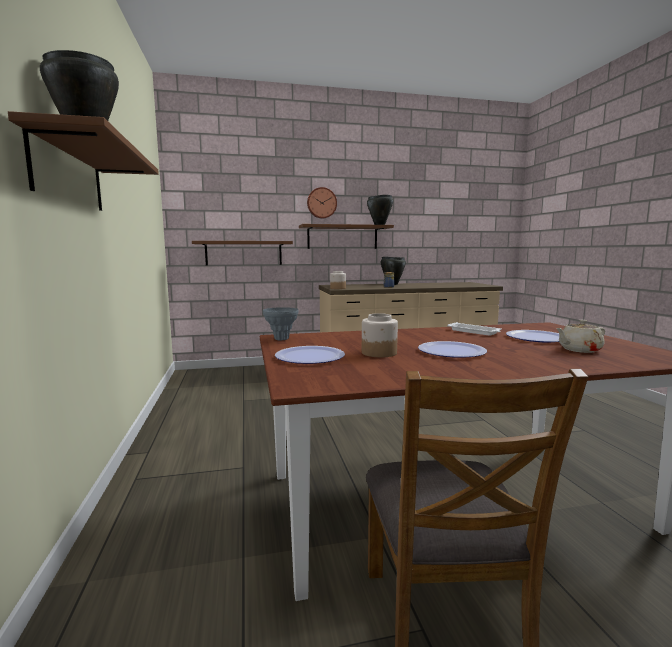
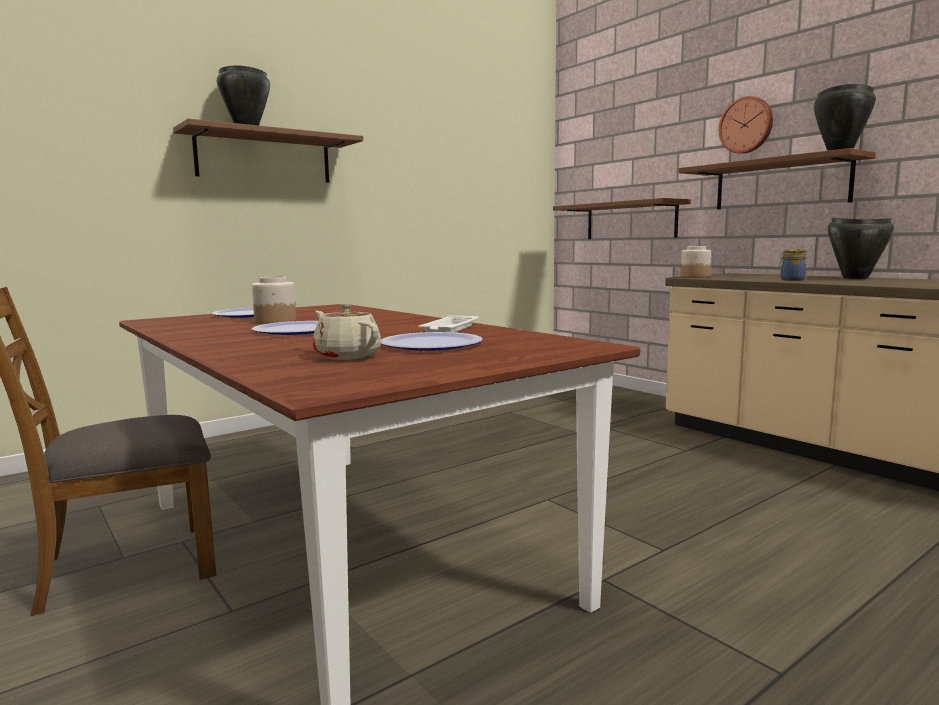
camera: 65 degrees right, 0 degrees up
(281, 339) = (325, 306): grey vase -> none

